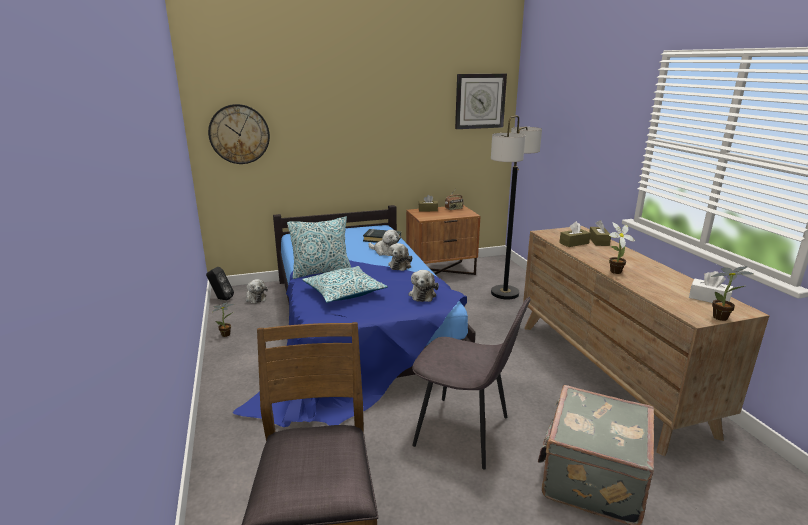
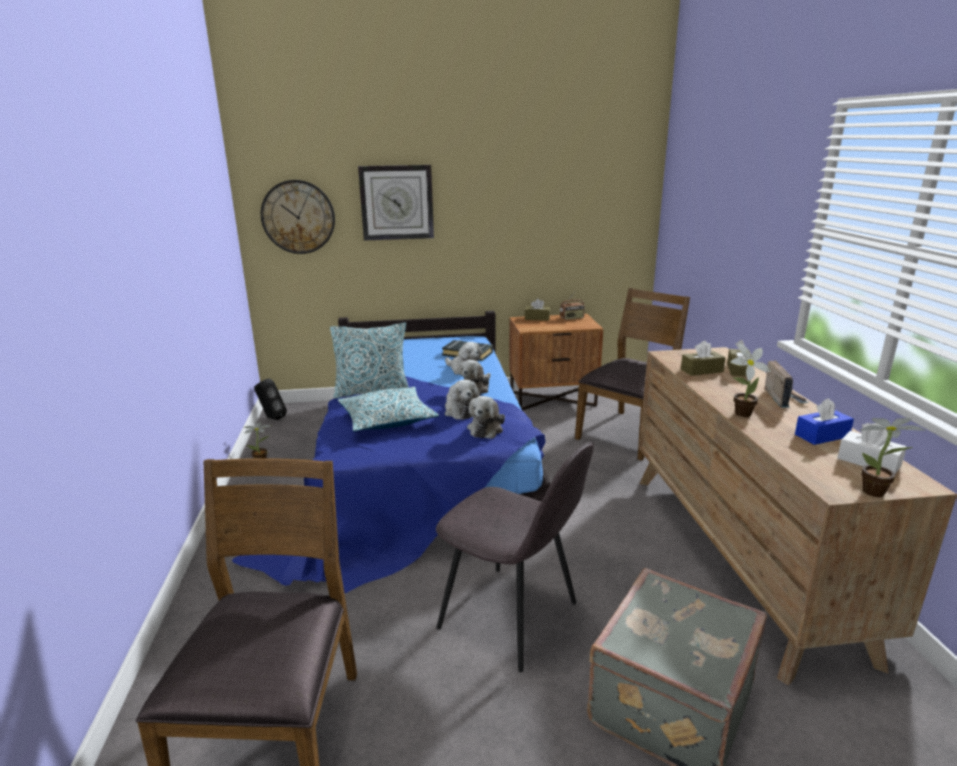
camera: 10 degrees right, 0 degrees up
(255, 298) = (311, 419): plush toy -> plush toy (460, 411)
(480, 101) = (611, 176): wall clock -> wall clock (397, 202)
(505, 293) = (628, 433): floor lamp -> brown chair
(636, 259) = (783, 398): none -> radio
(672, 283) = (822, 435): none -> blue tissue box

